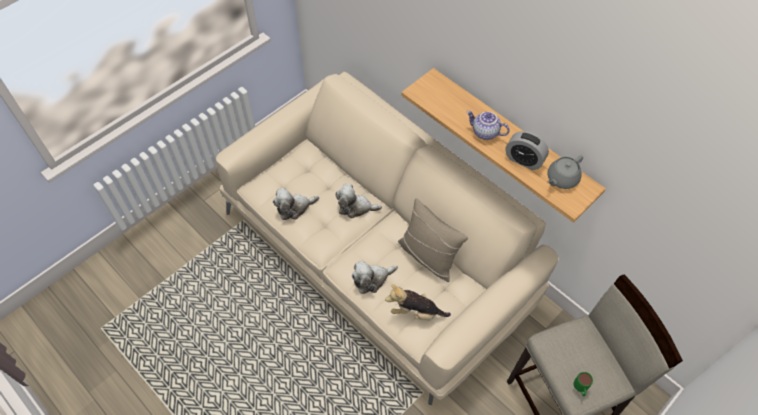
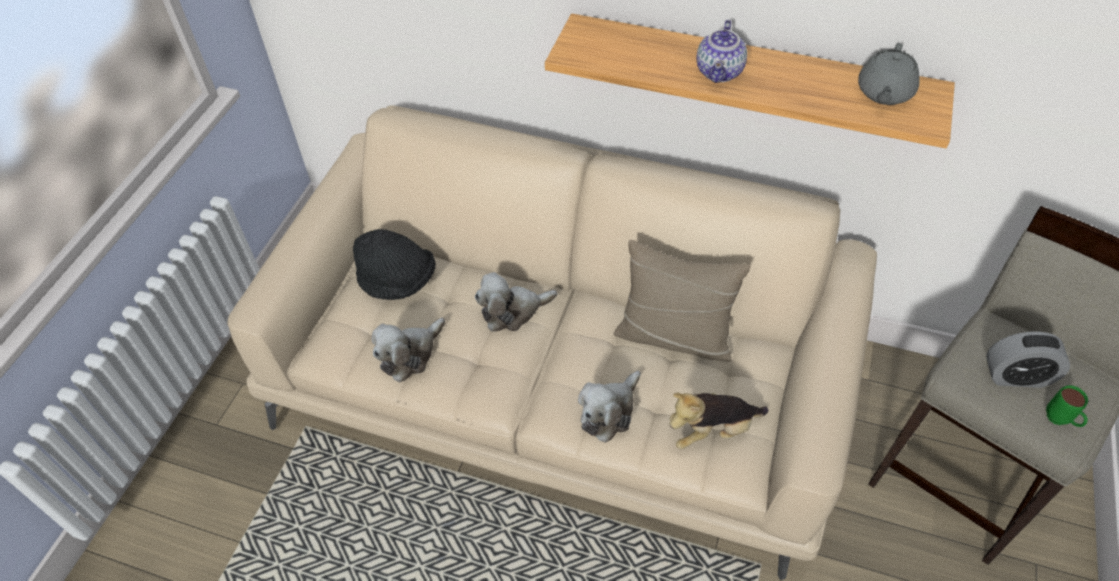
camera: 25 degrees left, 5 degrees down
(308, 167) = (398, 281): none -> black hat
(484, 133) = (720, 72): teapot -> teapot turned 75 degrees counterclockwise
(524, 160) = (808, 88): alarm clock -> alarm clock (1016, 376)

